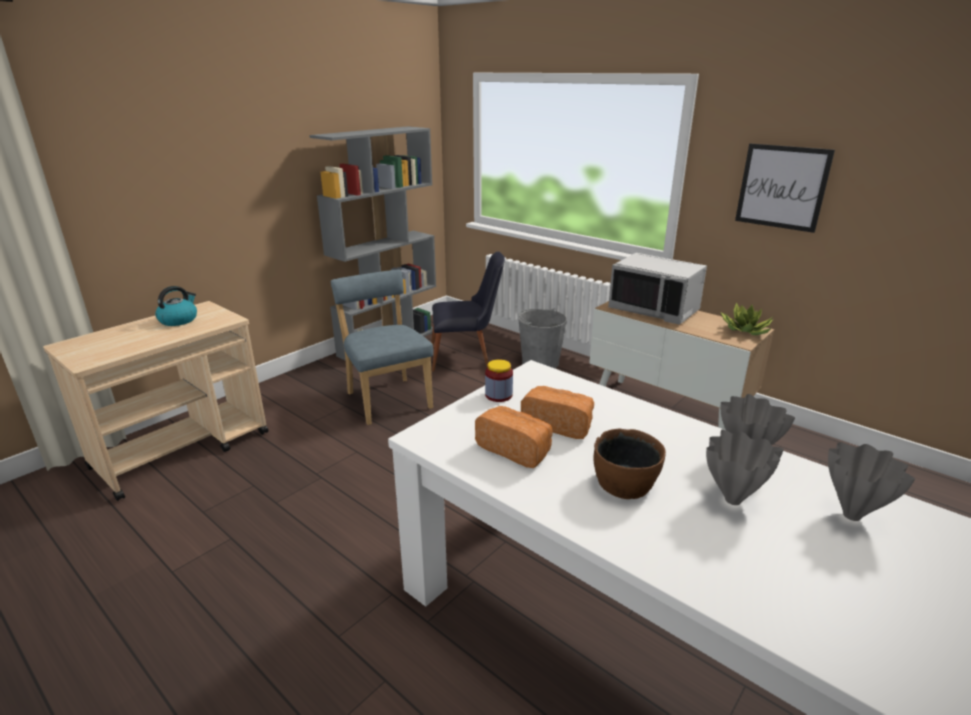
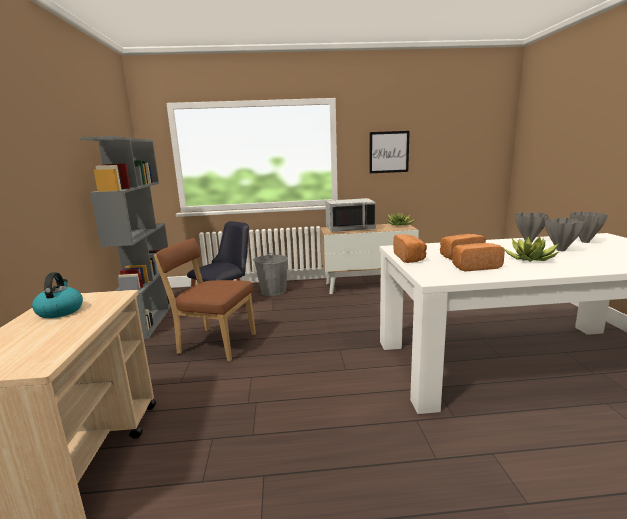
camera: 45 degrees left, 10 degrees down
(387, 399) = (214, 343): blue chair -> brown chair
(498, 395) = (409, 258): jar -> bread
(625, 483) = (530, 259): brown bowl -> potted plant

